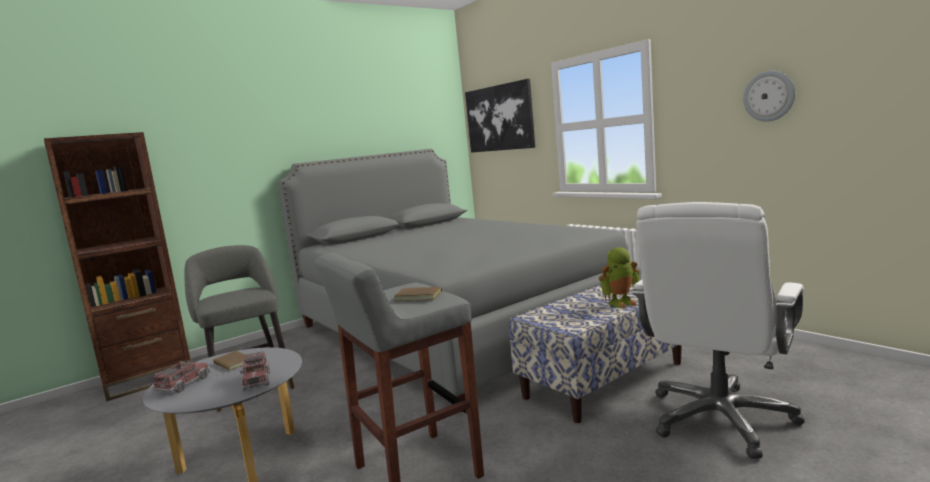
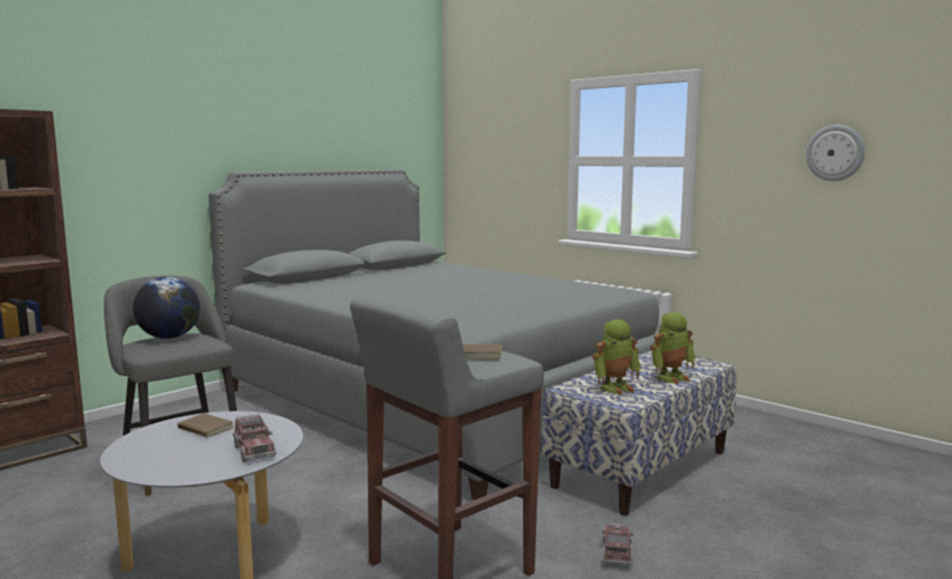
camera: 10 degrees left, 0 degrees up
(183, 384) = (151, 453): toy truck -> toy truck (617, 553)
(233, 292) = (169, 337): none -> globe
(499, 118) = (493, 140): picture -> none
(568, 314) = (615, 387): none -> toy robot
(720, 419) = (782, 513): white office chair -> none

